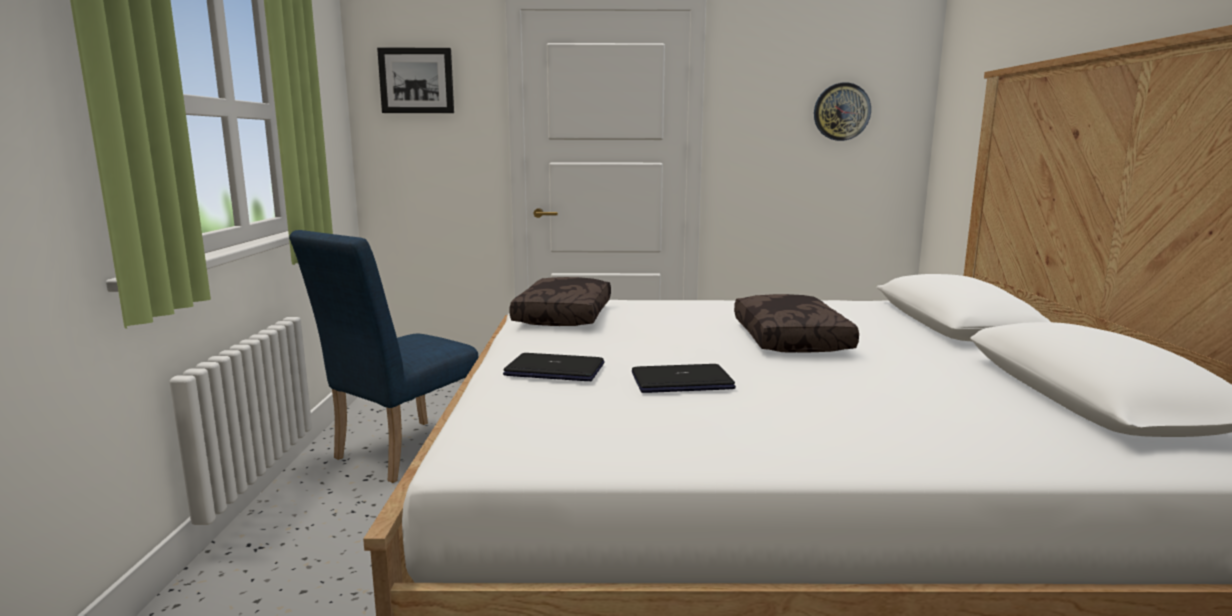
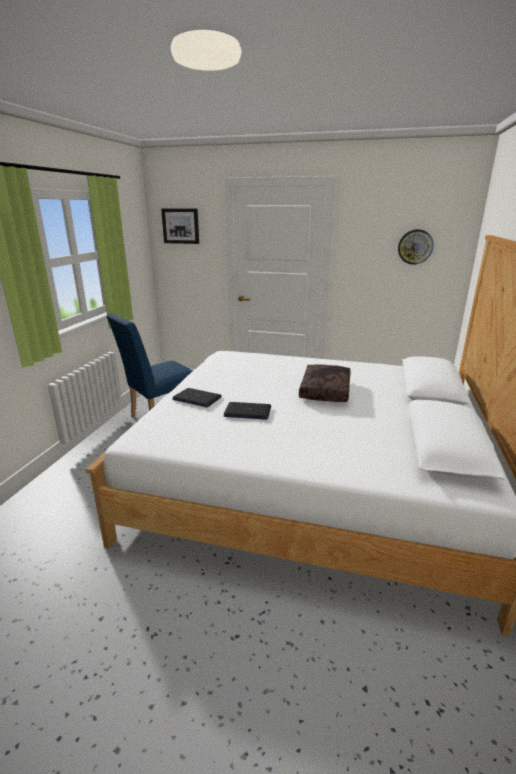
camera: 15 degrees right, 10 degrees up
(565, 316) = (227, 364): brown pillow -> none

